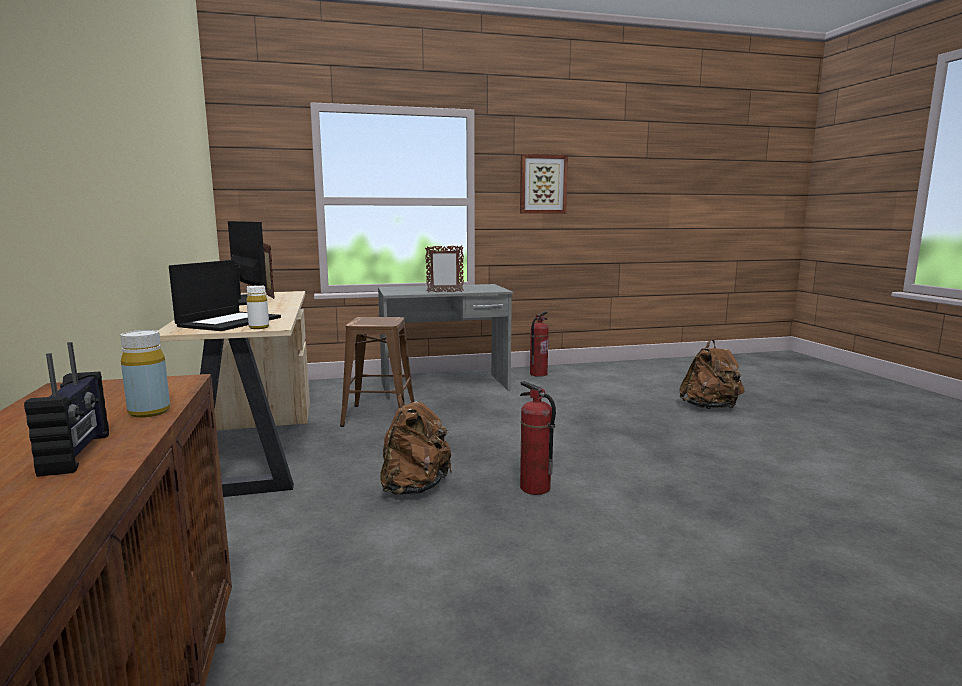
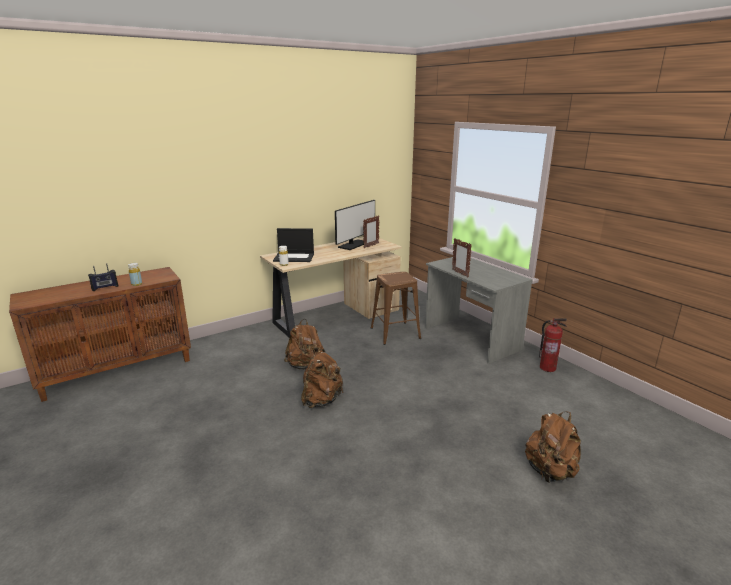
camera: 70 degrees right, 10 degrees up
(534, 488) = (321, 400): fire extinguisher -> brown backpack
(543, 184) = (605, 201): picture -> none

